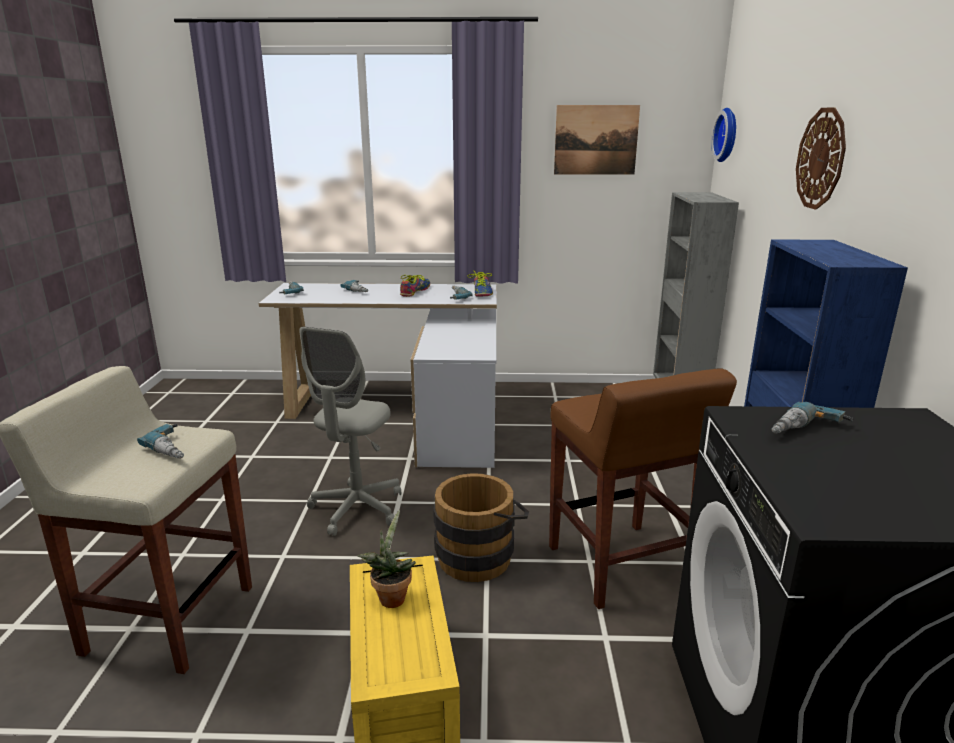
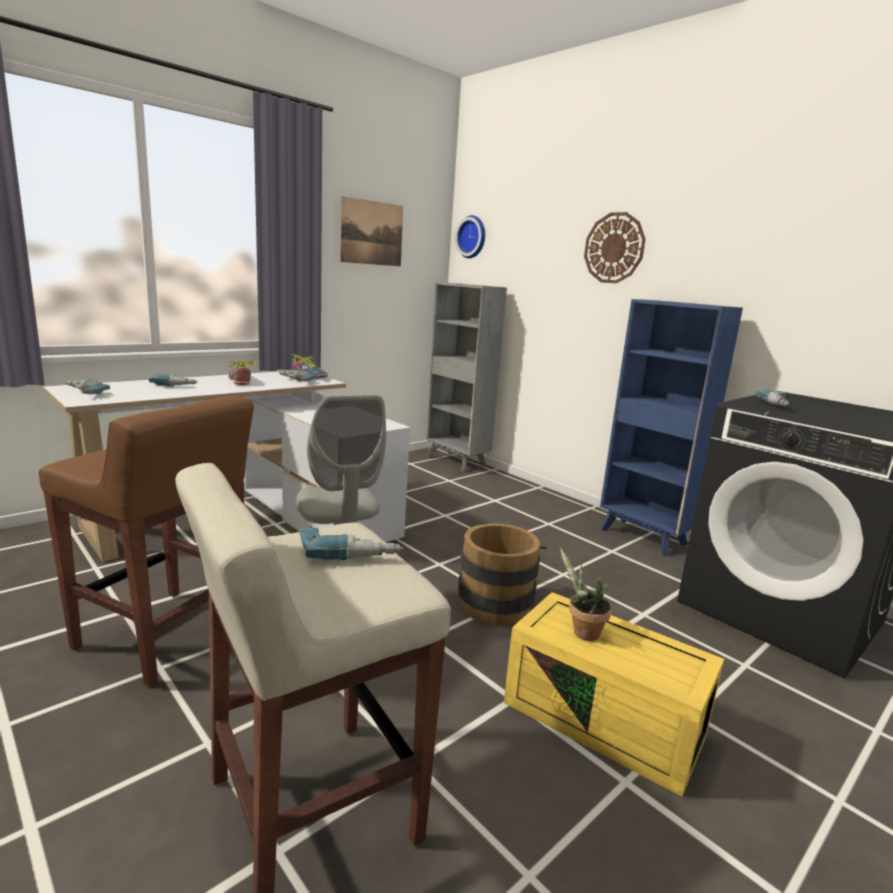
camera: 45 degrees left, 5 degrees down
(620, 566) = (583, 569): brown stool -> brown stool (165, 636)

